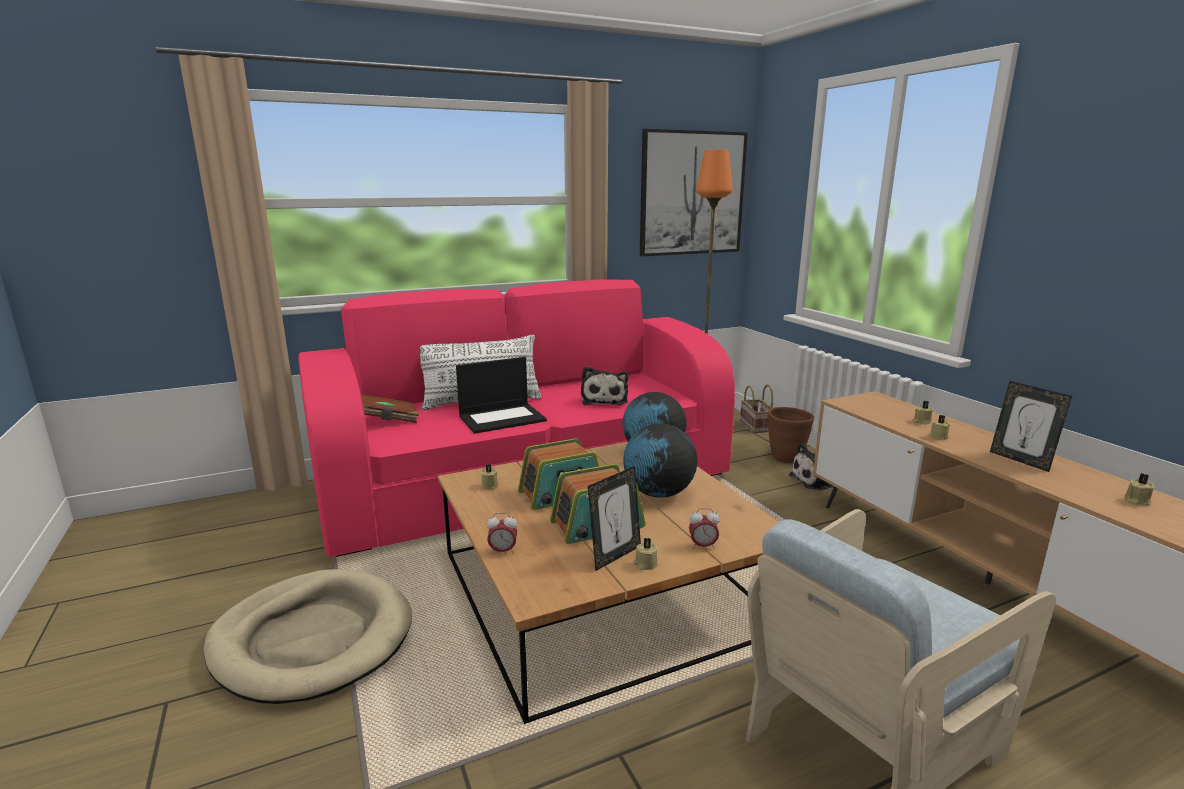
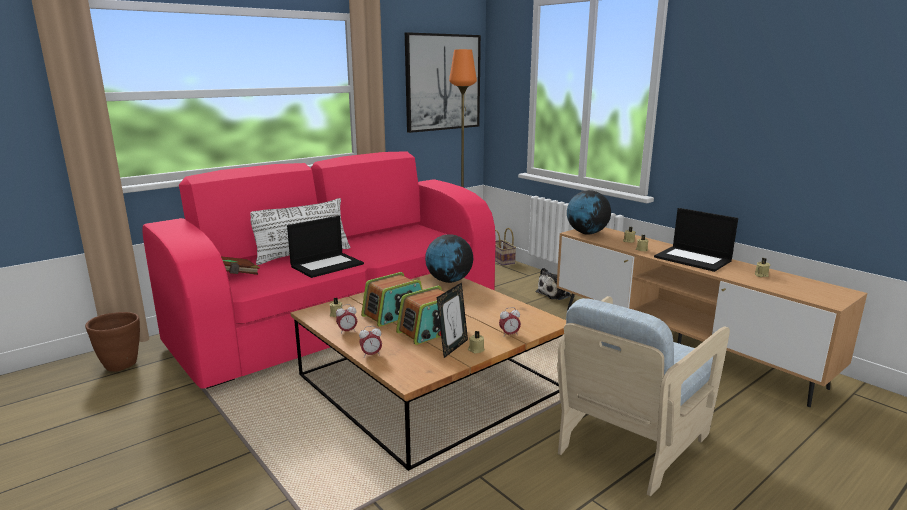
camera: 15 degrees left, 0 degrees up
(313, 639) = (217, 447): beige dog bed -> none
(490, 512) = (347, 331): none -> alarm clock
(604, 399) = (400, 245): plush toy -> none
(658, 493) = (465, 306): globe -> globe (586, 233)
(786, 458) = (530, 280): brown planter -> brown planter (121, 365)
(1020, 460) = (693, 259): picture frame -> laptop

